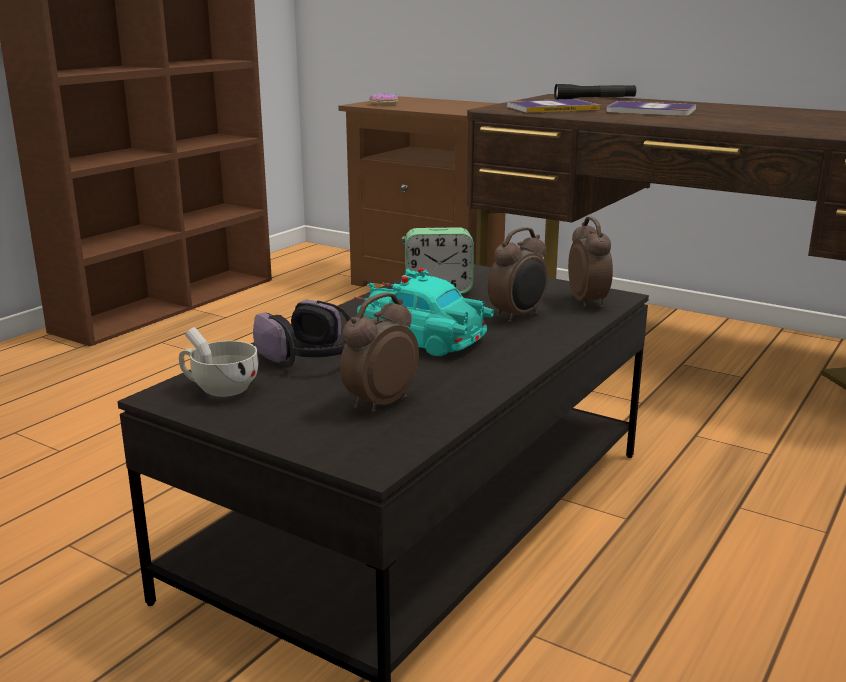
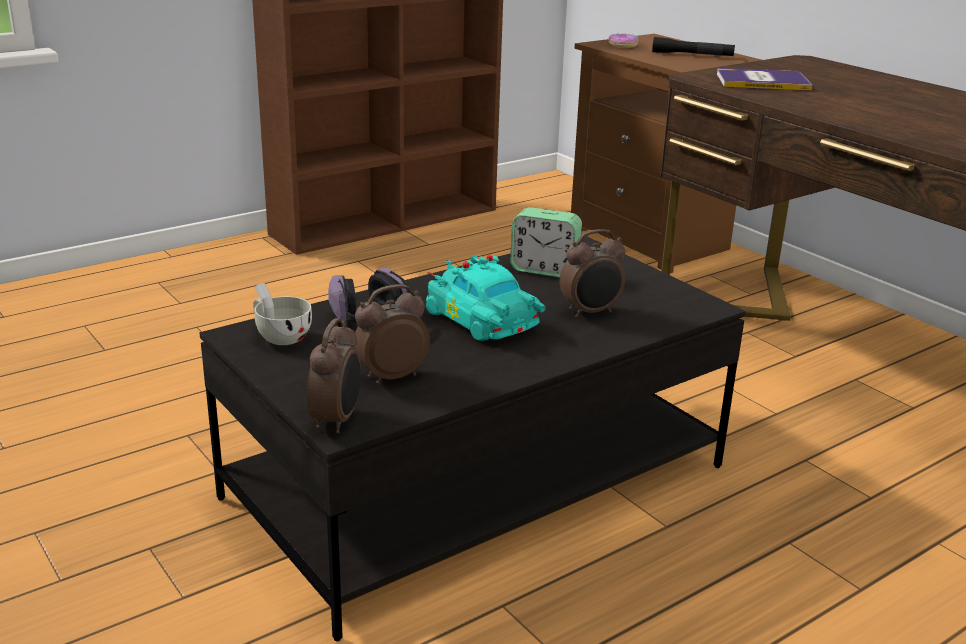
camera: 20 degrees right, 5 degrees up
(588, 302) = (674, 308): alarm clock -> alarm clock (337, 420)
(594, 99) = (834, 70): black flashlight -> black flashlight (692, 55)
(650, 111) = (867, 98): book -> none

